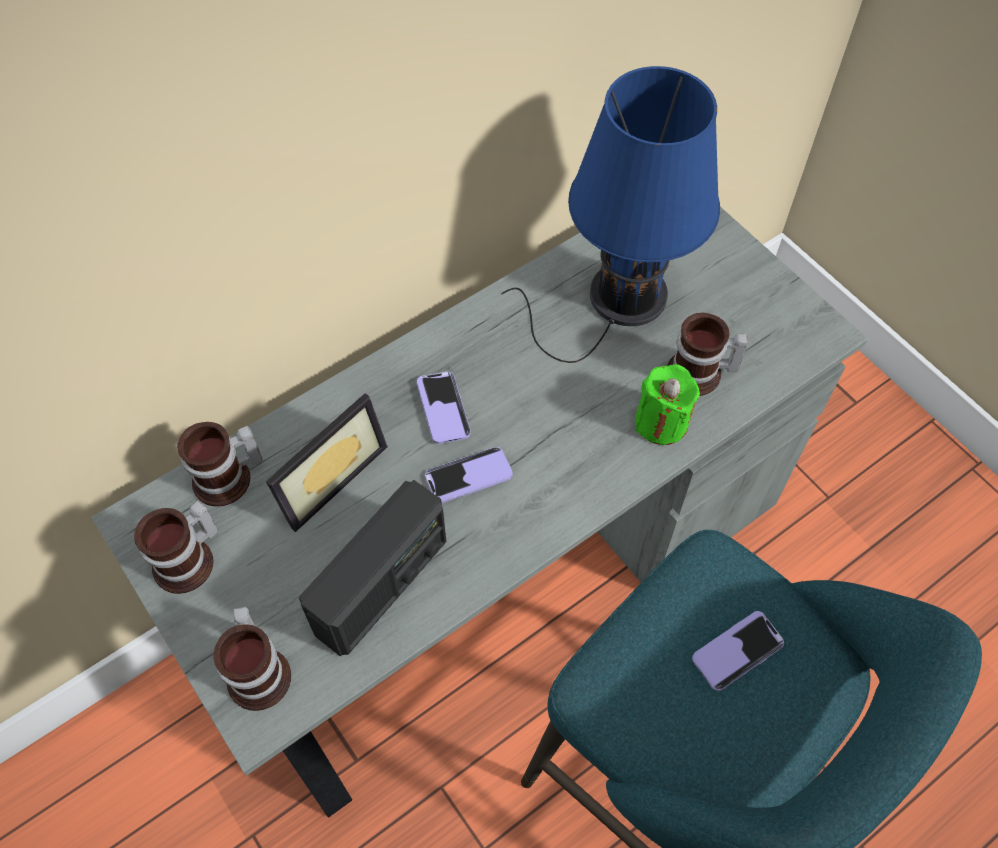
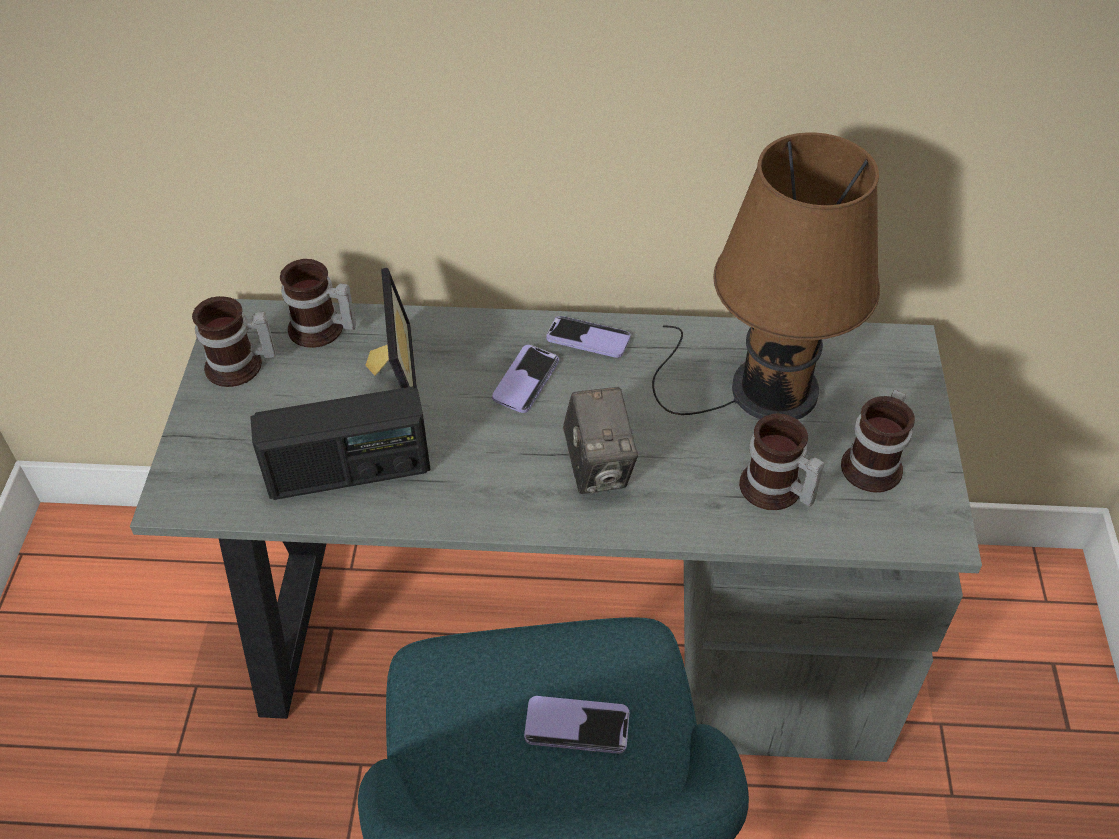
camera: 40 degrees right, 10 degrees down
(261, 671) = (209, 470): mug -> mug (876, 464)
(326, 474) = (390, 370): picture frame -> picture frame turned 90 degrees counterclockwise
(468, 476) = (494, 440): phone -> phone (588, 339)
(565, 443) = (598, 467): none -> camera
(619, 299) = (763, 389): blue table lamp -> brown table lamp
(661, 422) = (699, 505): green candle -> none

